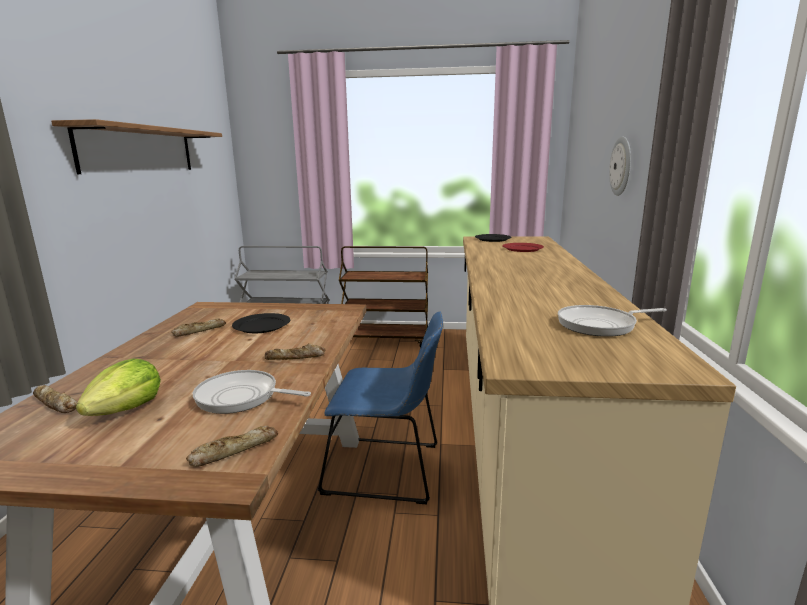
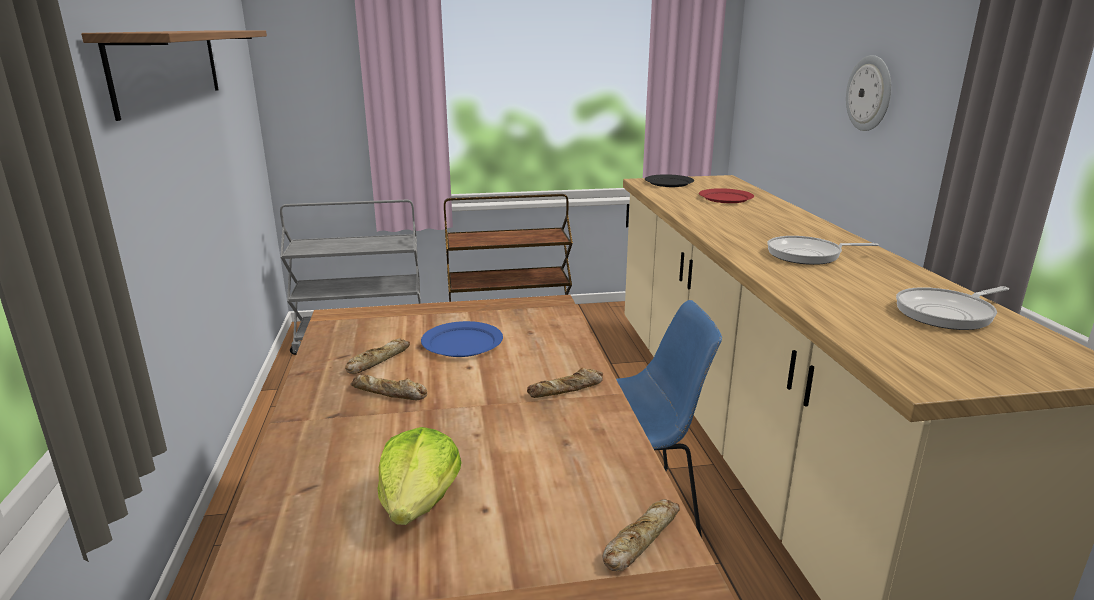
camera: 15 degrees left, 5 degrees up
(54, 404) = (296, 510): bread -> bread (389, 393)
(241, 397) = (561, 460): frying pan -> frying pan (808, 255)
(262, 326) = (463, 343): black plate -> blue plate

